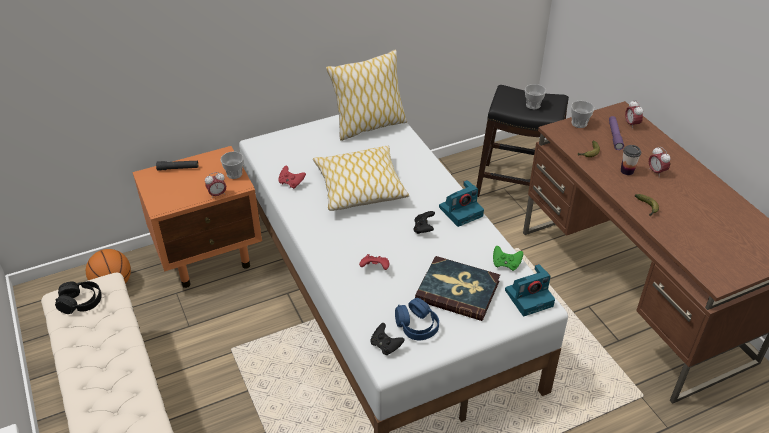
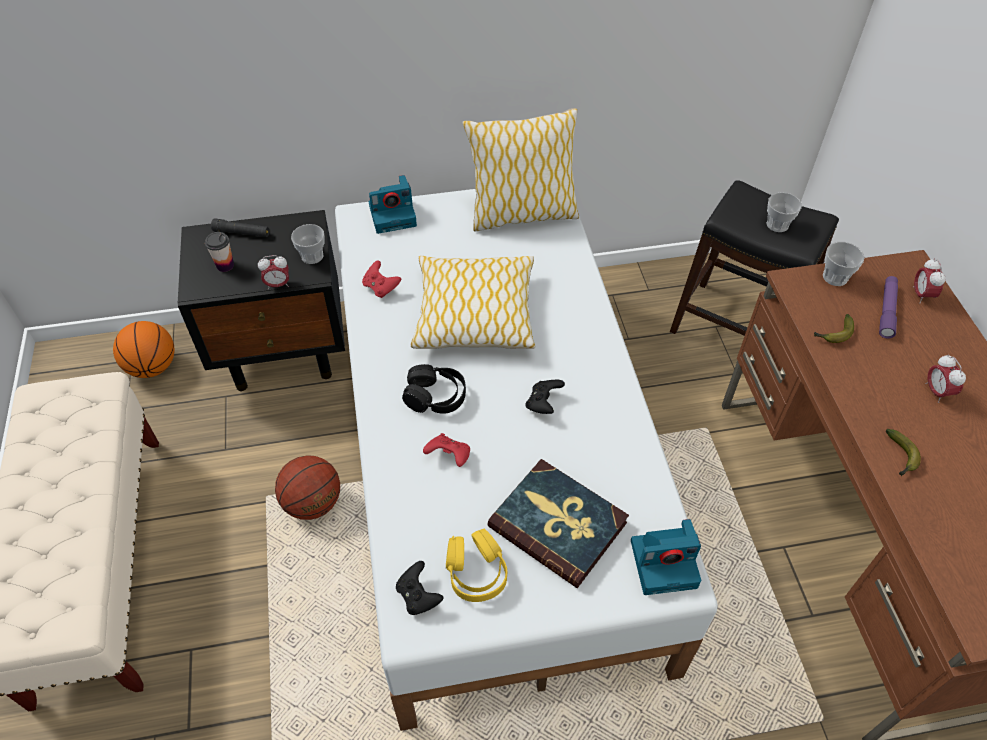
camera: 15 degrees right, 10 degrees up
(81, 302) = (56, 410): black headphones -> black headphones (435, 396)
(209, 256) = (285, 350): orange nightstand -> black nightstand
(266, 346) = (313, 503): none -> basketball
(417, 326) = (476, 572): blue headphones -> yellow headphones
(461, 211) = (610, 385): camera -> camera (393, 214)
(506, 264) = (647, 494): green game controller -> none
(627, 171) = (887, 380): cup -> cup (225, 265)

